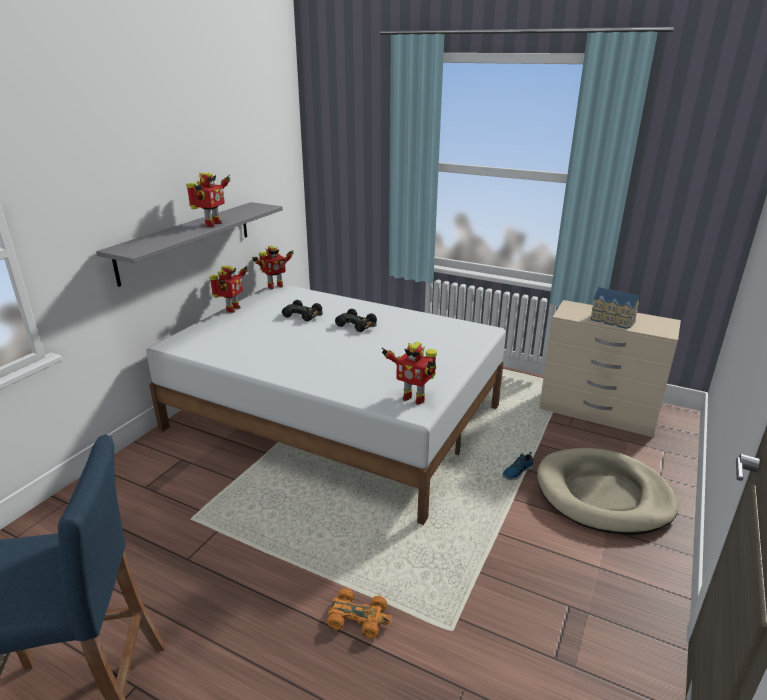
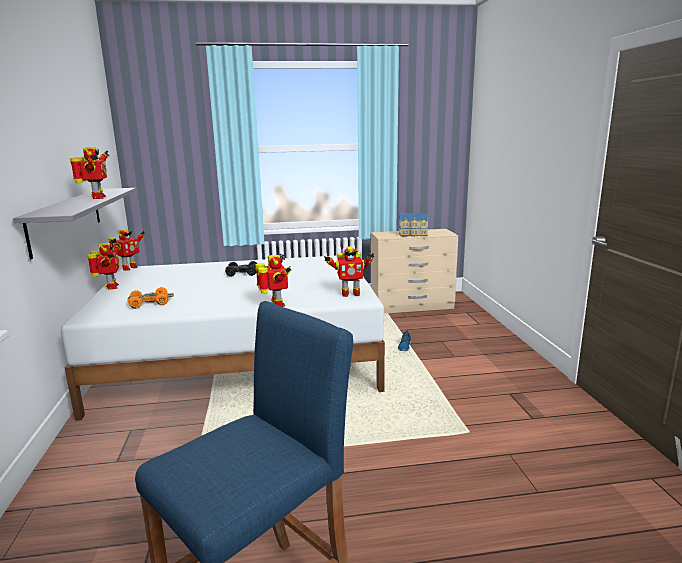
camera: 35 degrees left, 10 degrees down
(303, 315) = (187, 277): black toy car -> none
(324, 386) = (276, 304): none -> toy robot
(359, 618) = (407, 454): orange toy car -> orange toy car (150, 303)
(603, 495) = (463, 341): beige dog bed -> none

